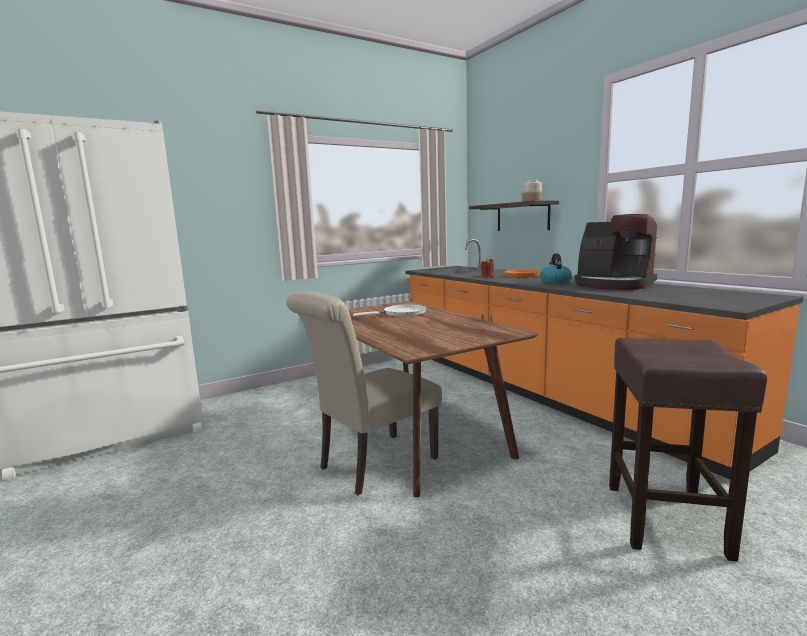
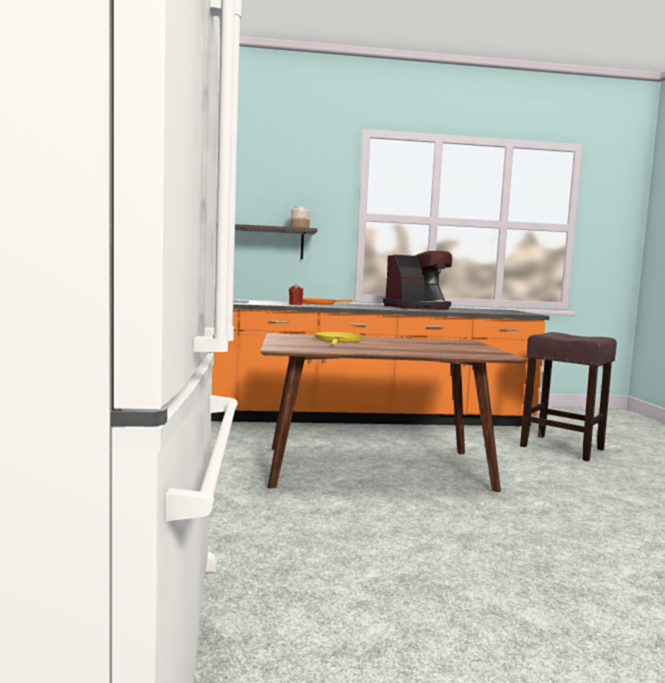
camera: 65 degrees left, 5 degrees down
(372, 464) = (429, 494): beige chair -> none
(401, 313) = (338, 341): white frying pan -> yellow frying pan
(555, 281) = (373, 307): kettle -> none

